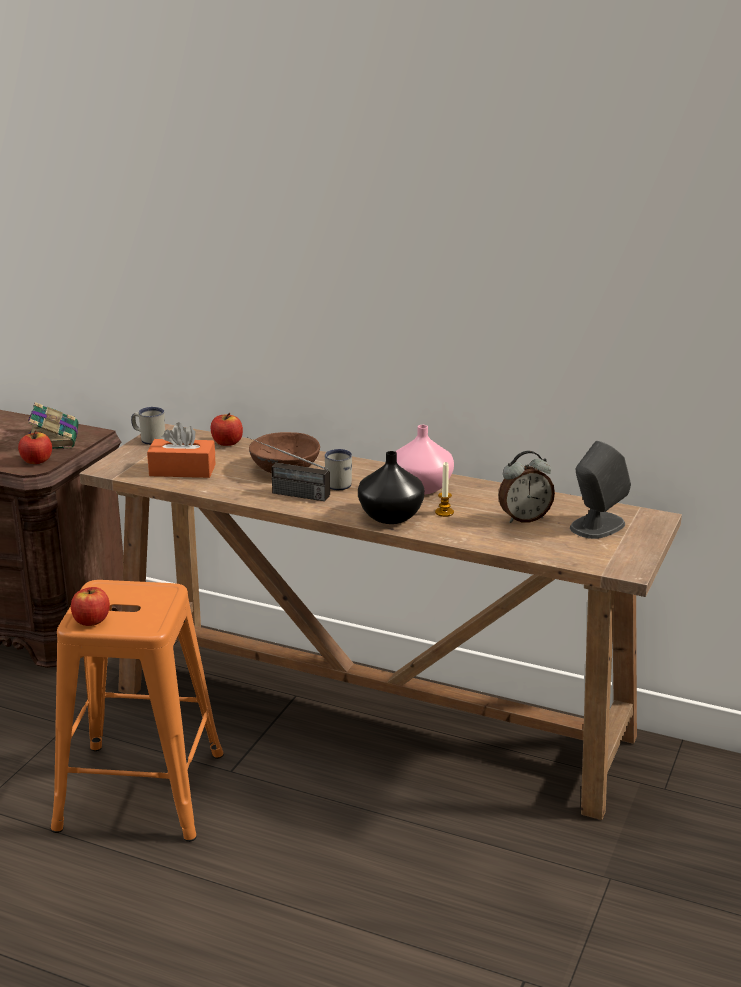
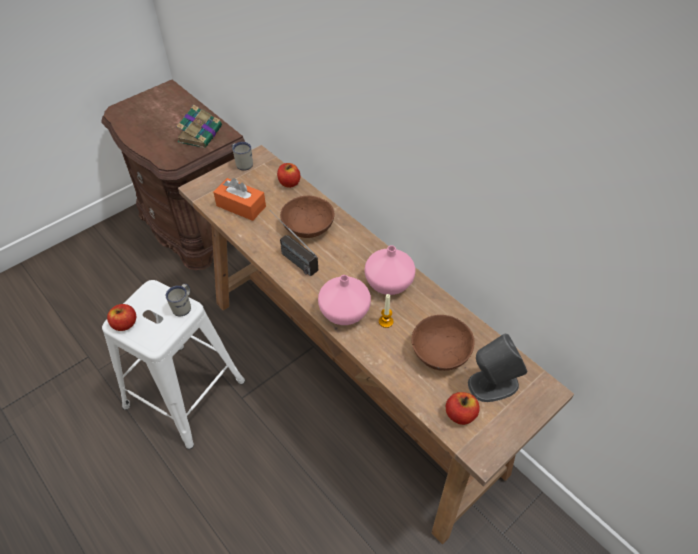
camera: 25 degrees right, 25 degrees up
(37, 461) = (176, 156): apple -> apple (460, 415)
(141, 791) = (185, 394): orange stool -> white stool
(338, 483) = (333, 257): white mug -> white mug (184, 306)
(389, 516) = (344, 311): black vase -> pink vase
(524, 518) = (441, 352): alarm clock -> brown bowl

